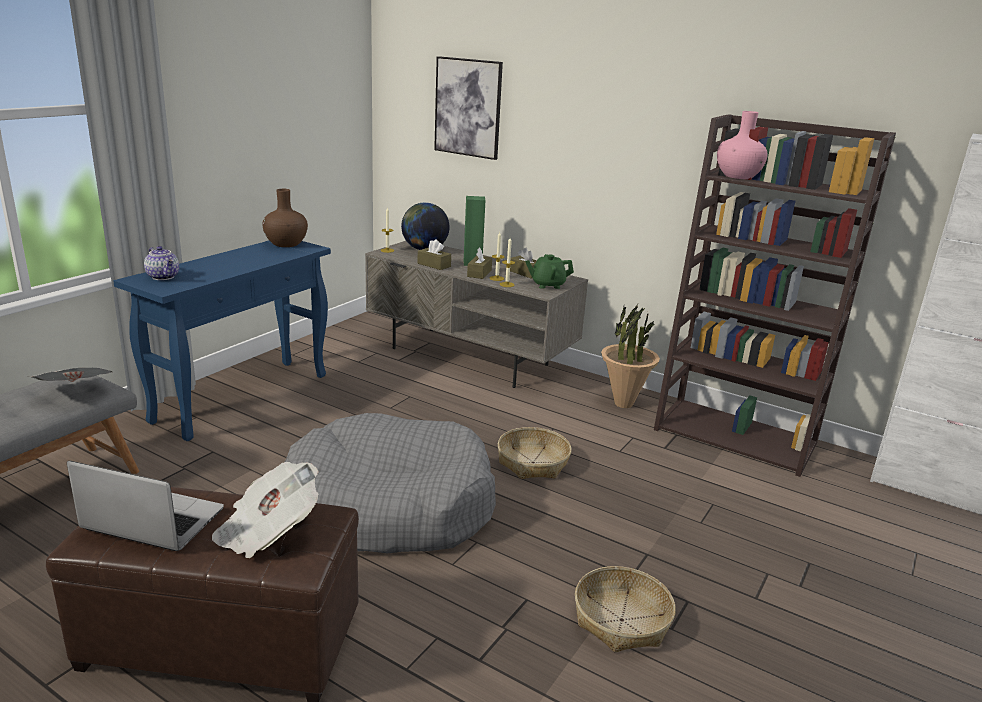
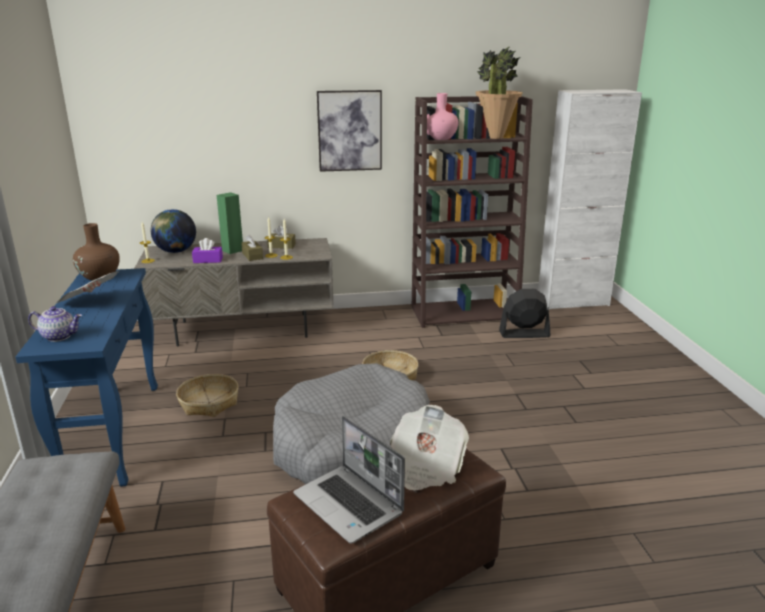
camera: 40 degrees left, 0 degrees up
(76, 393) = (73, 473): newspaper -> newspaper (90, 302)
(151, 521) = (350, 505): laptop -> laptop turned 105 degrees counterclockwise
(434, 265) = (208, 260): brown tissue box -> purple tissue box
(468, 107) = (187, 119): picture -> picture (349, 131)
(547, 285) = (311, 249): green teapot -> none
(621, 620) = (552, 431): basket -> basket (209, 403)
(623, 403) = (384, 319): potted plant -> potted plant (495, 137)
(779, 494) = (524, 334): none -> black fan

